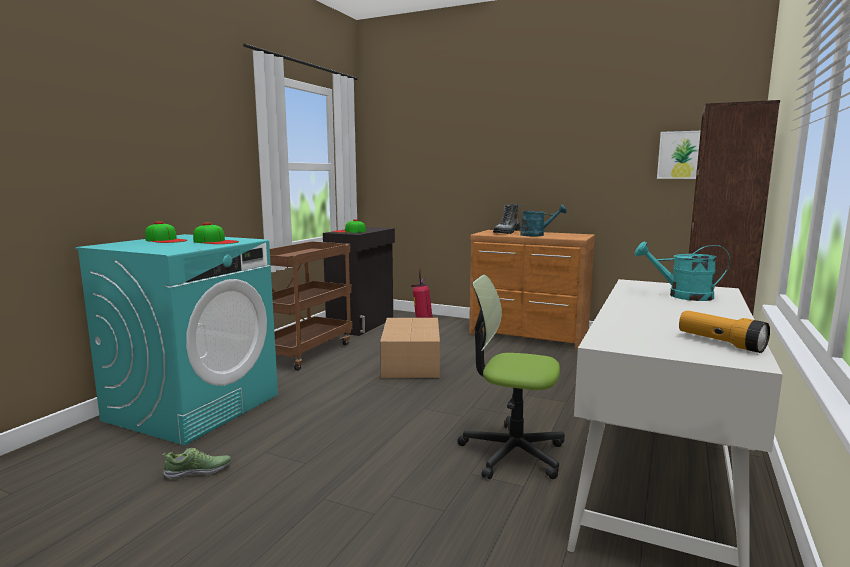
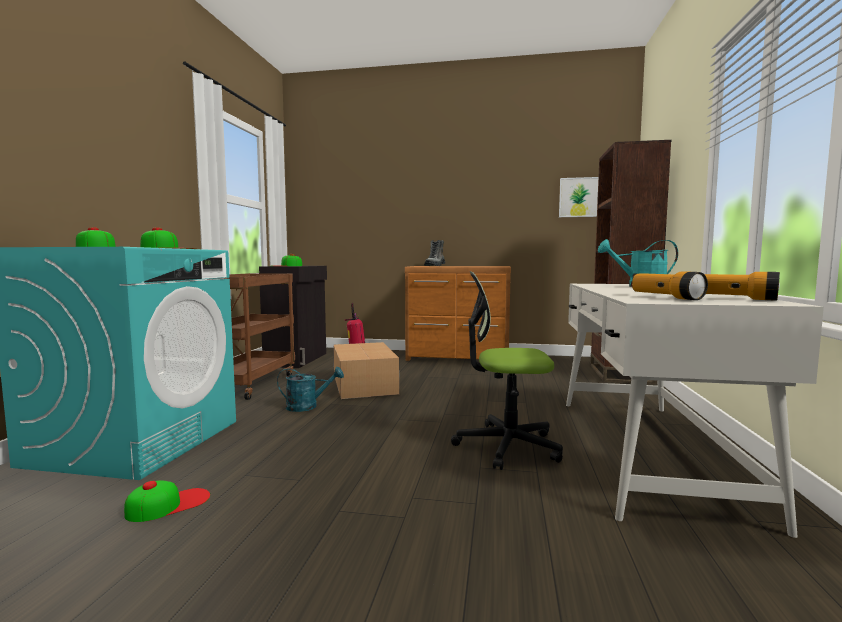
camera: 15 degrees left, 5 degrees down
(198, 471) = (169, 504): shoe -> cap
(537, 235) = (464, 266): turquoise watering can -> turquoise watering can (308, 406)
(647, 334) = (666, 297): none -> flashlight

